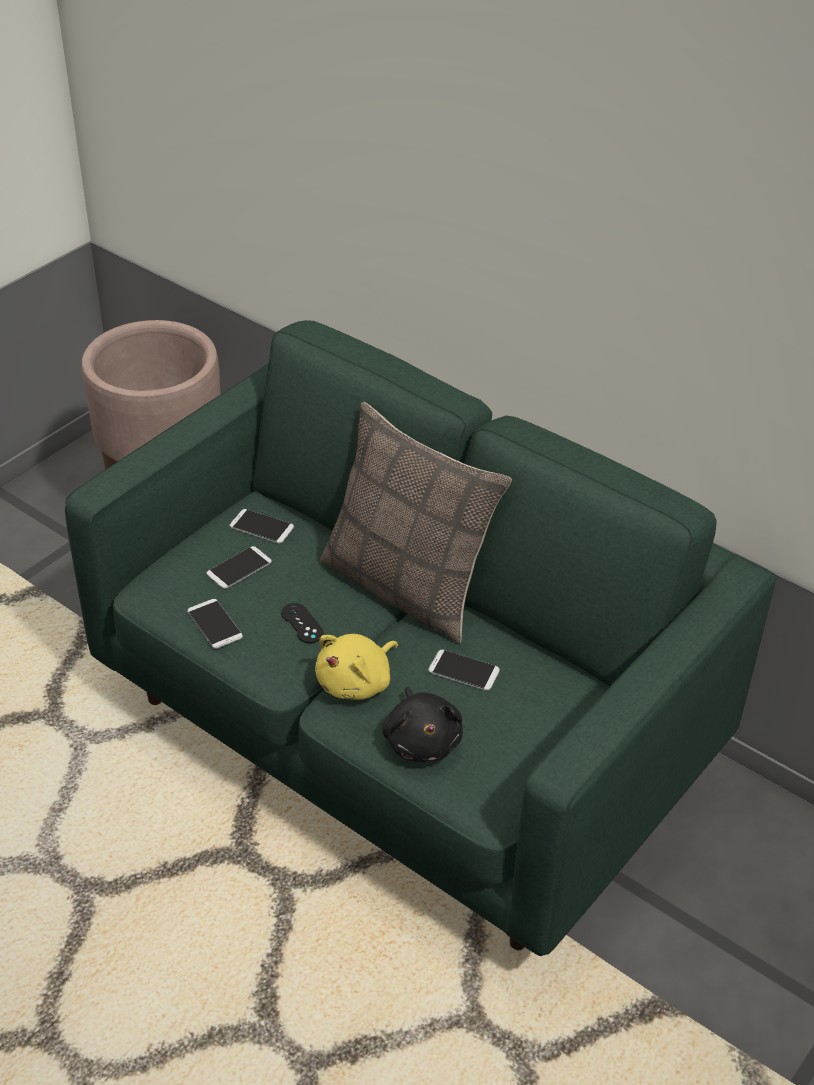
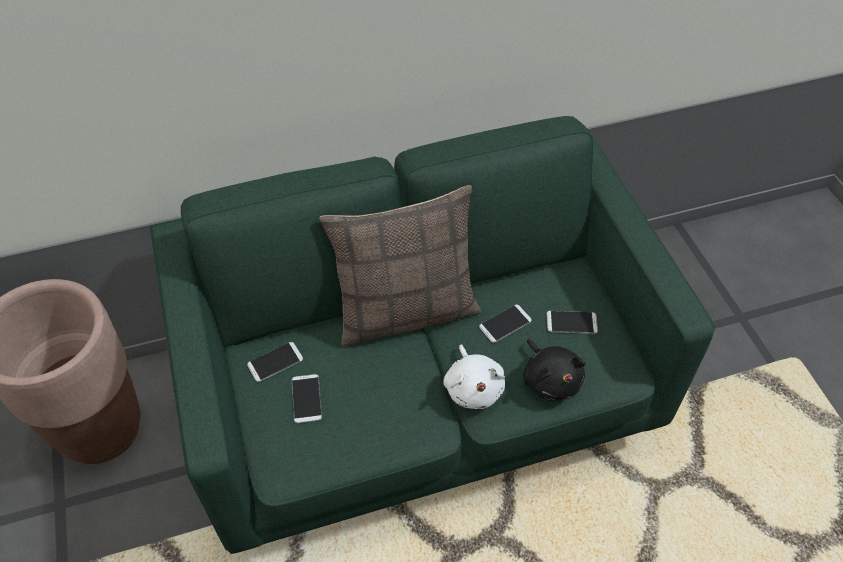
camera: 55 degrees left, 10 degrees up
(214, 624) = (353, 444): phone -> phone (571, 322)
(302, 623) = (394, 389): black game controller -> none
(357, 682) = (473, 387): yellow plush toy -> white plush toy
(422, 741) = (550, 379): black plush toy -> black plush toy turned 45 degrees clockwise

